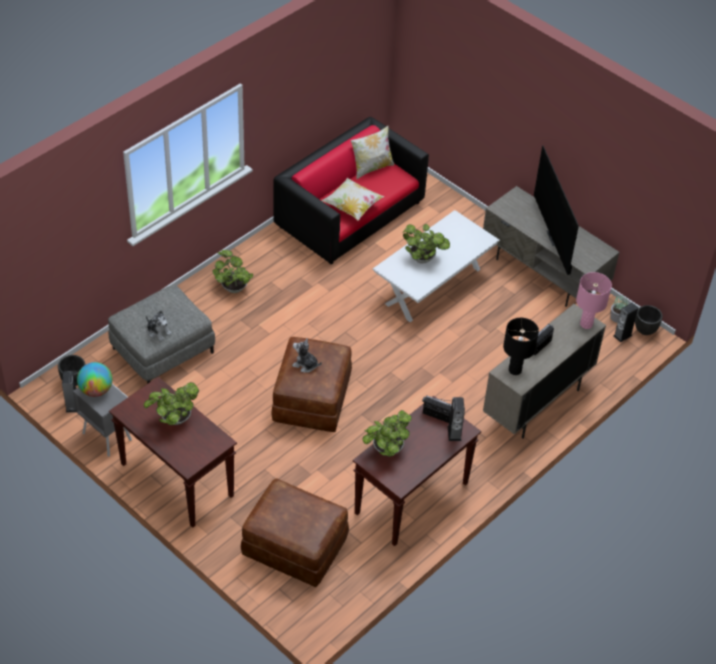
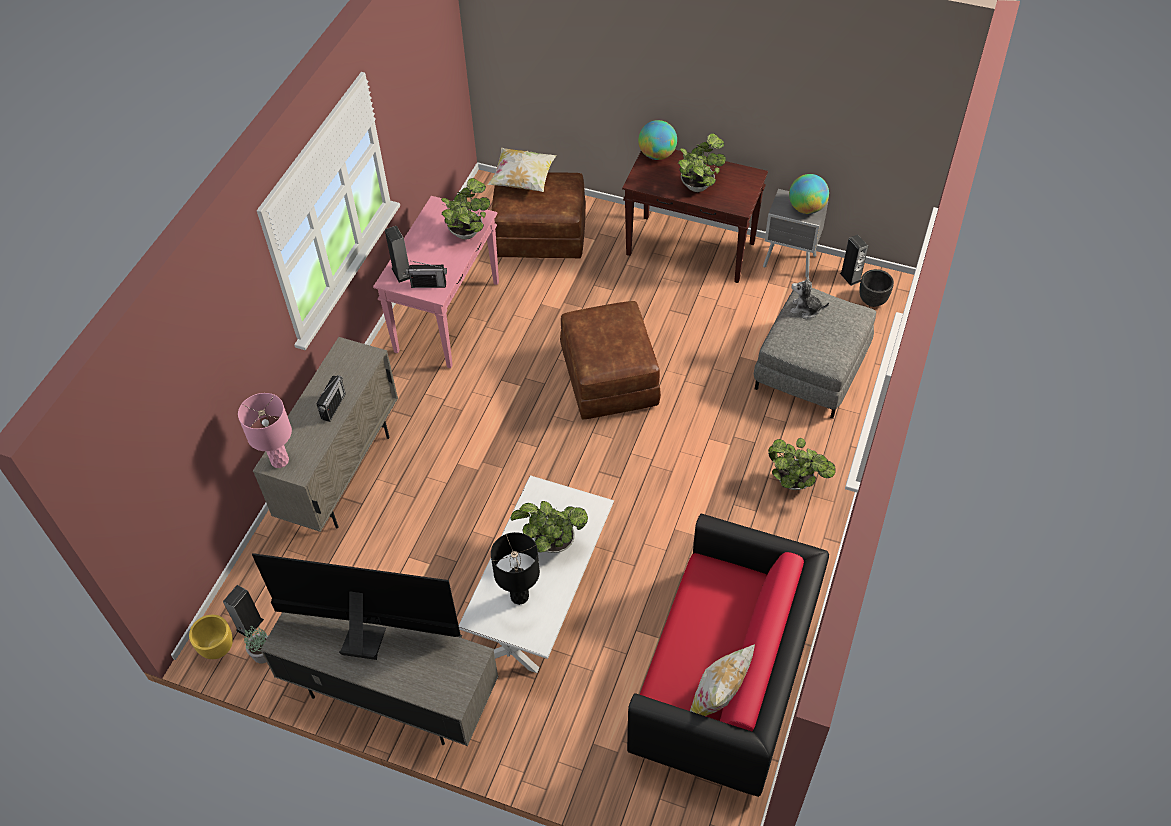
camera: 160 degrees right, 5 degrees up
(186, 462) = (657, 155): none -> globe
(305, 365) = (617, 335): plush toy -> none
(352, 207) = (702, 603): pillow -> pillow (523, 180)
(411, 499) = (447, 316): brown console table -> pink console table
(515, 370) = (356, 363): black table lamp -> black table lamp (519, 596)
(556, 237) = (365, 635): television -> television turned 45 degrees counterclockwise
(645, 330) = (217, 648): black planter -> yellow planter

